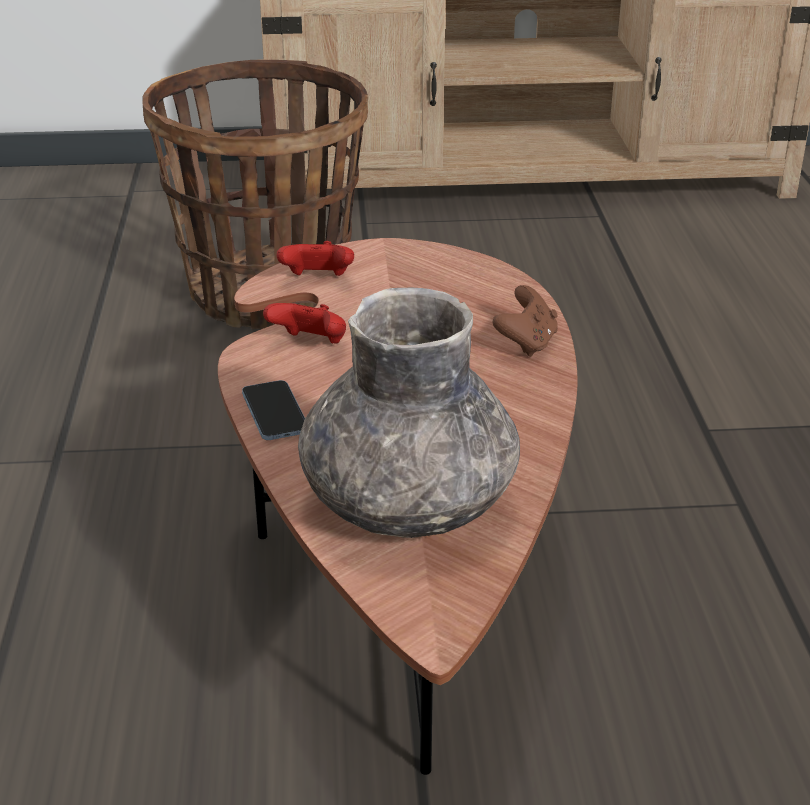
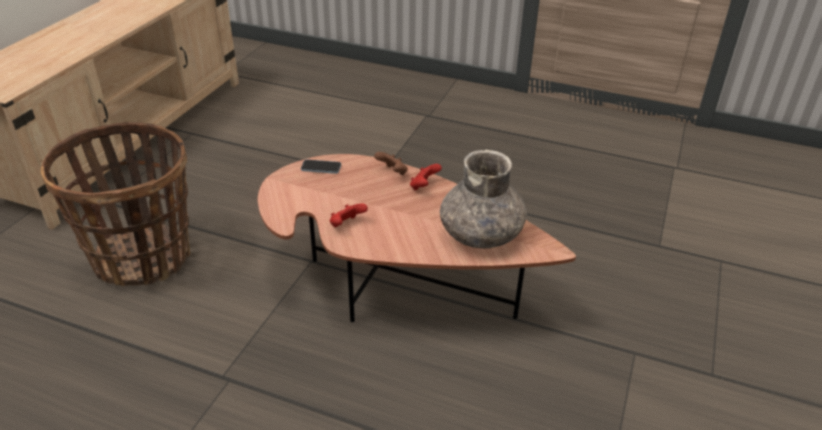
camera: 65 degrees left, 5 degrees up
(275, 413) = (395, 249): phone -> phone (321, 168)
(317, 280) = (289, 207): red game controller -> red game controller (424, 186)

